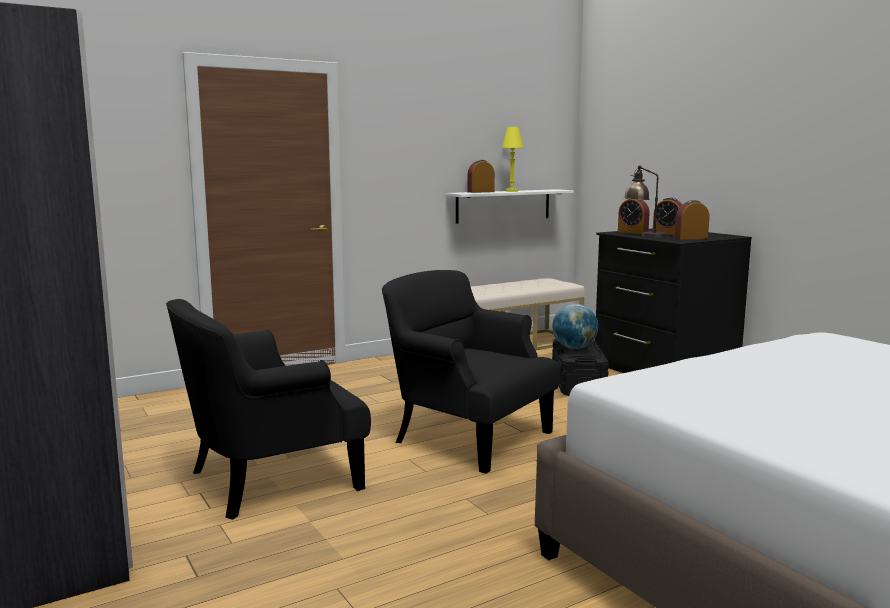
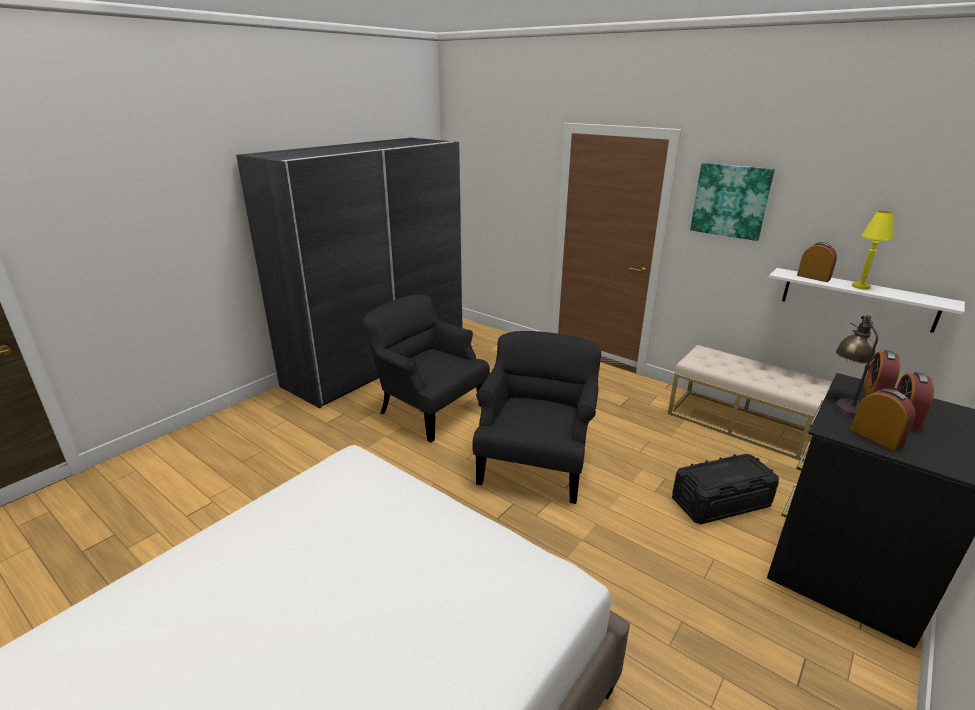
camera: 70 degrees right, 15 degrees up
(397, 134) = (730, 201): none -> picture
(574, 348) = (720, 469): globe -> none

